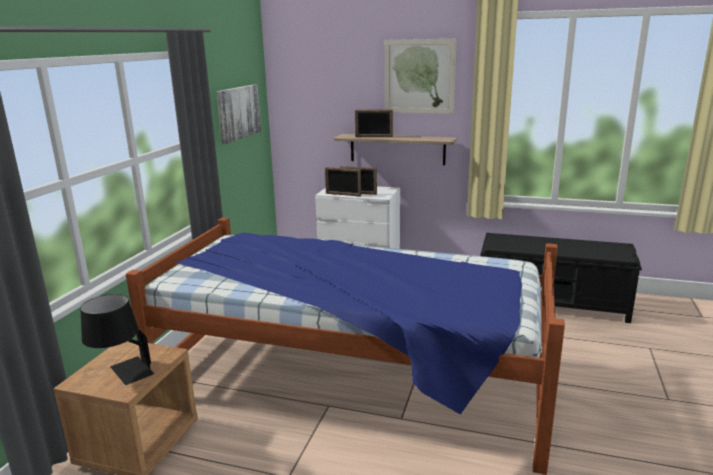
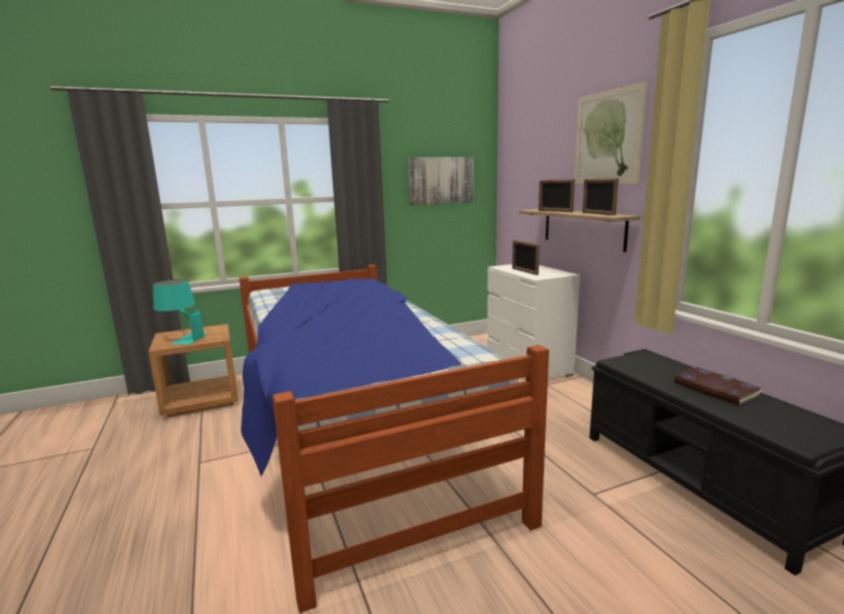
camera: 50 degrees right, 5 degrees down
(122, 374) = (182, 338): black table lamp -> turquoise table lamp
(343, 194) = (508, 270): picture frame -> picture frame (598, 213)
(558, 244) = (714, 389): none -> book

